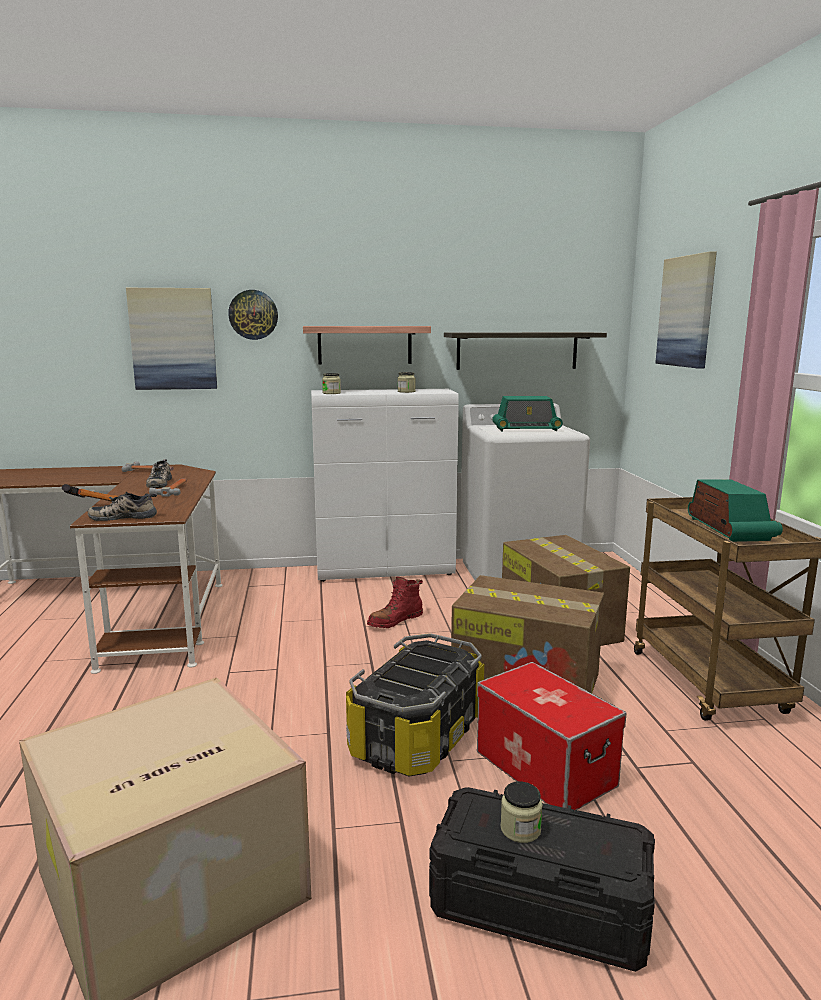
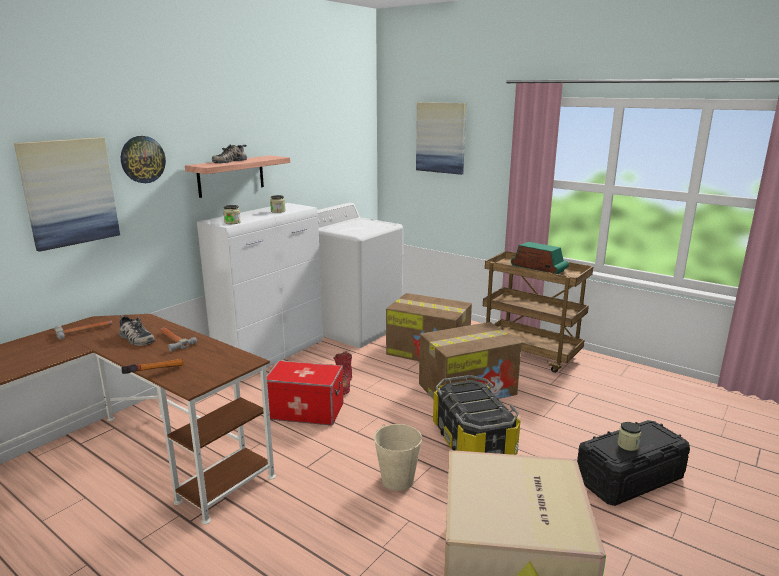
camera: 45 degrees left, 5 degrees up
(124, 516) = (211, 375): shoe -> shoe (229, 161)
(272, 726) = (397, 480): none -> beige bucket
(517, 350) = (323, 167): shelf -> none
(526, 429) = (358, 226): radio -> none
(544, 768) = (542, 425): storage box -> storage box (305, 411)

